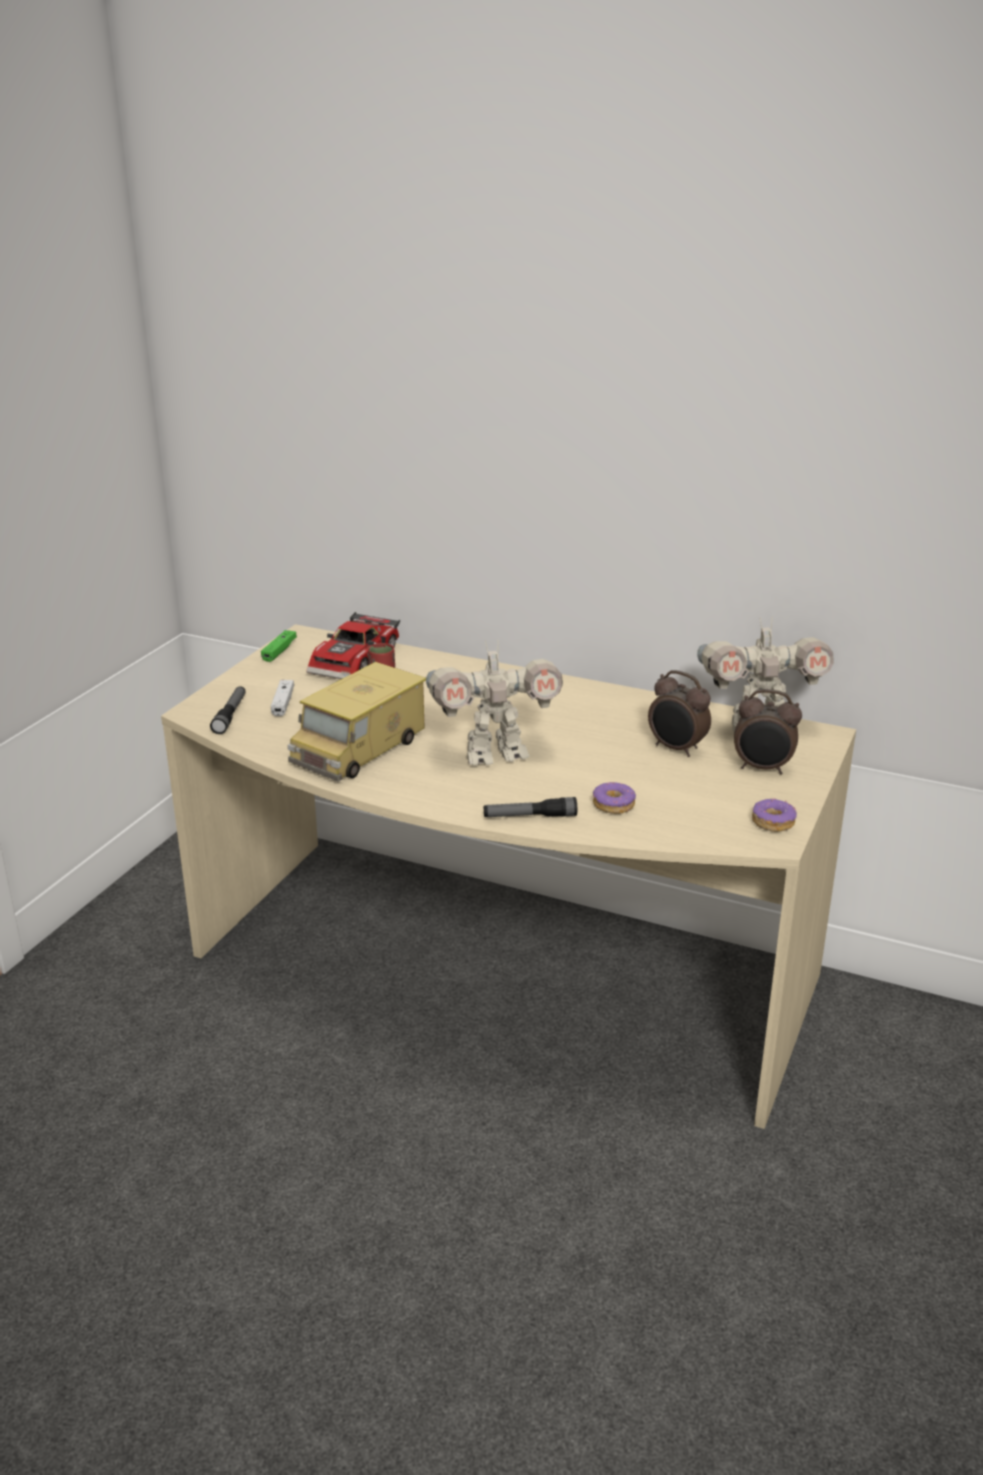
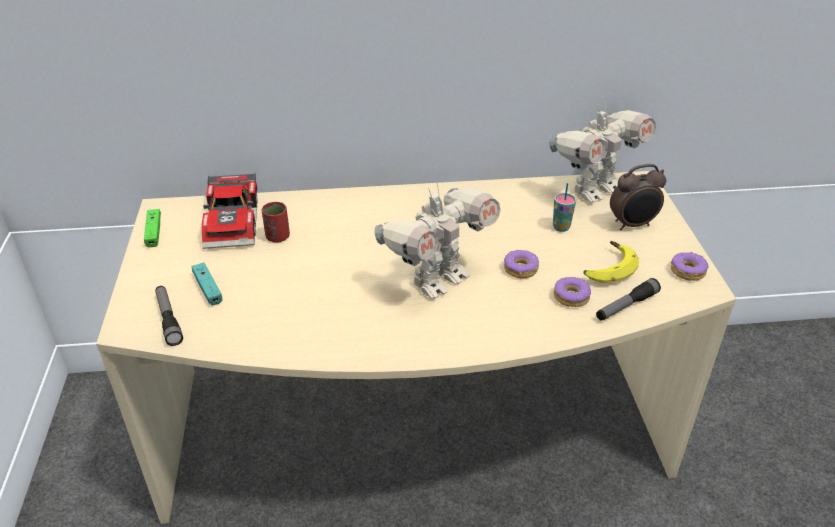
camera: 30 degrees left, 10 degrees up
(283, 703) = (208, 288): white game controller -> turquoise game controller
(359, 749) = (323, 315): toy truck -> none
(530, 816) = (524, 333): flashlight -> flashlight (626, 306)
(588, 769) = (520, 269): none -> donut
(676, 749) = (561, 227): alarm clock -> cup
(683, 794) = (606, 268): none -> banana

